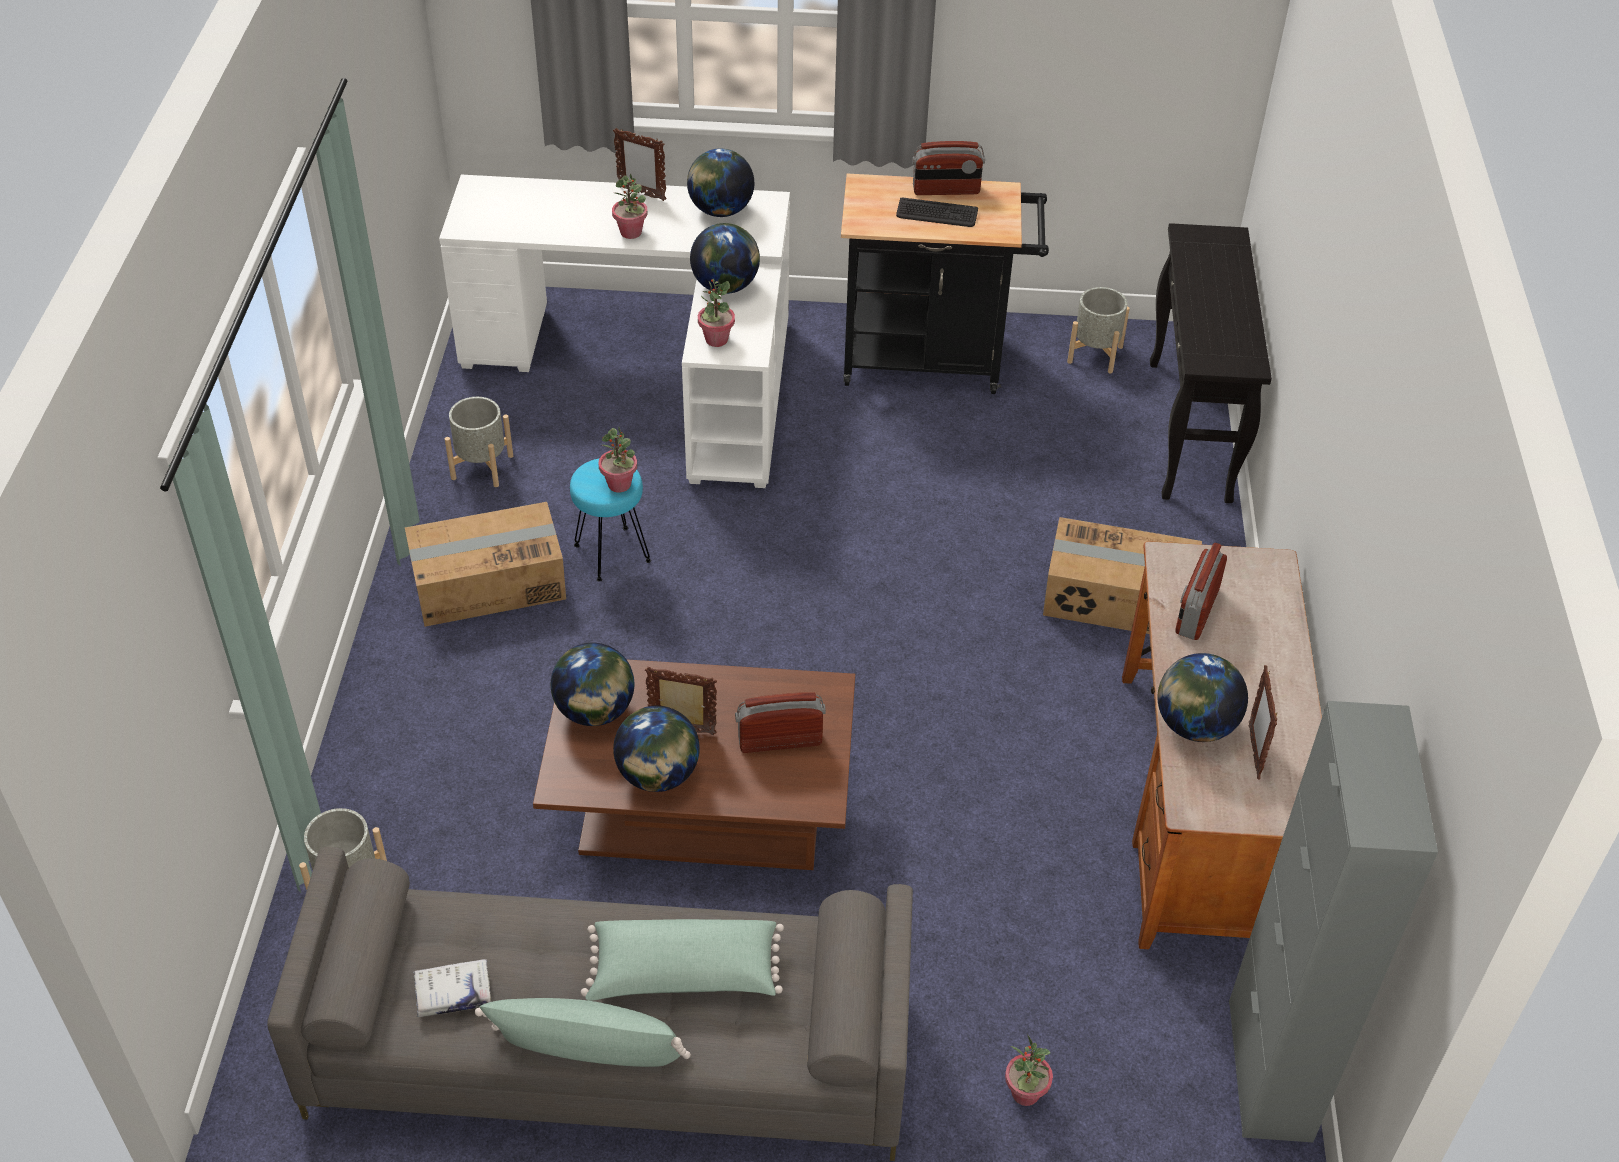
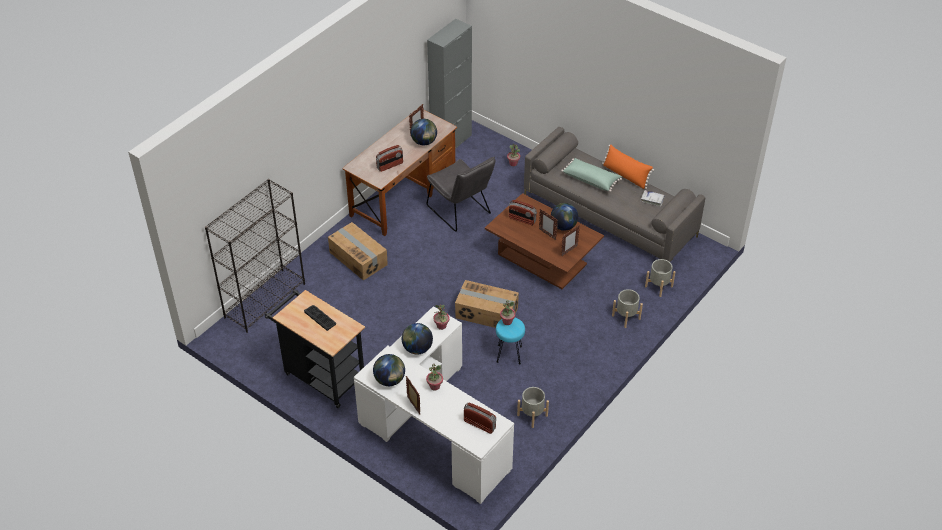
camera: 145 degrees left, 0 degrees up
(488, 582) = (560, 364): cardboard box -> cardboard box (486, 313)
(588, 1050) = (625, 175): green pillow -> orange pillow
(595, 711) = (569, 251): globe -> picture frame
(946, 190) = (304, 327): radio -> radio (480, 424)
(1015, 840) = (461, 212): none -> grey chair
(1094, 354) = (258, 347): grey planter -> grey planter (626, 317)
(1190, 432) = (265, 300): black console table -> black bookcase

